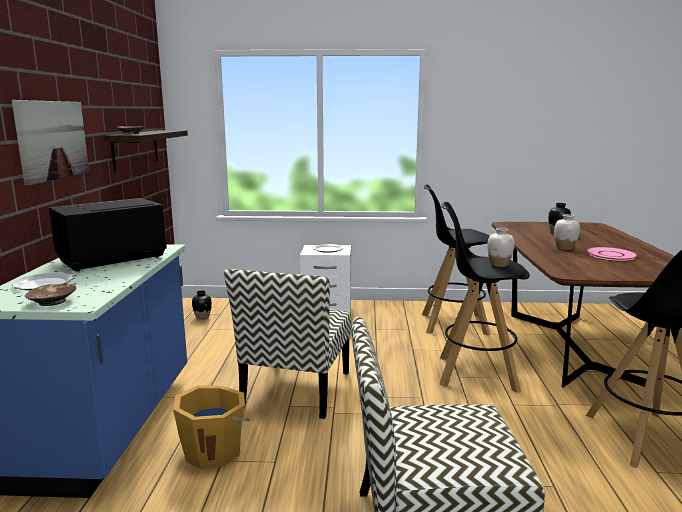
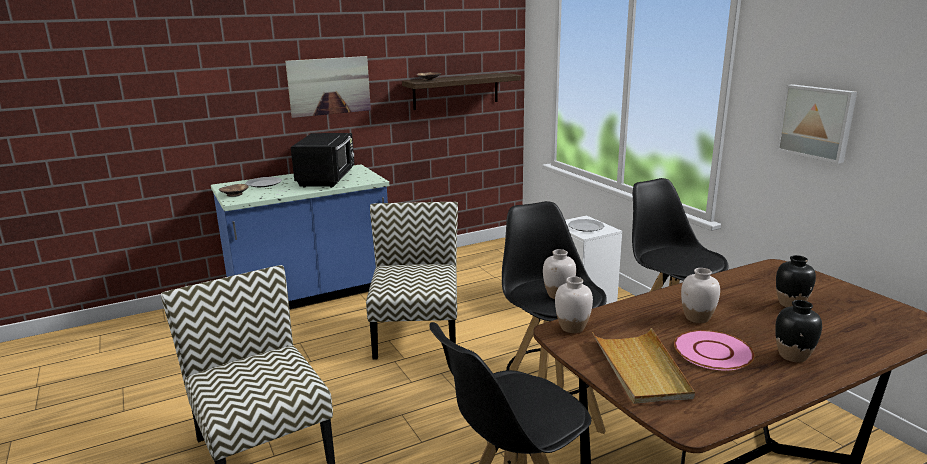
camera: 60 degrees right, 5 degrees up
(110, 259) = (327, 179): black microwave -> black microwave turned 75 degrees clockwise
(202, 317) = (495, 256): black vase -> black vase (792, 356)
(214, 451) = (308, 336): orange bucket -> none
(296, 389) = (416, 334): chair -> chair turned 105 degrees clockwise
(492, 133) = (817, 122): none -> picture
(562, 270) = (572, 327): none -> white vase
(628, 269) = (640, 369): none -> beige tray

